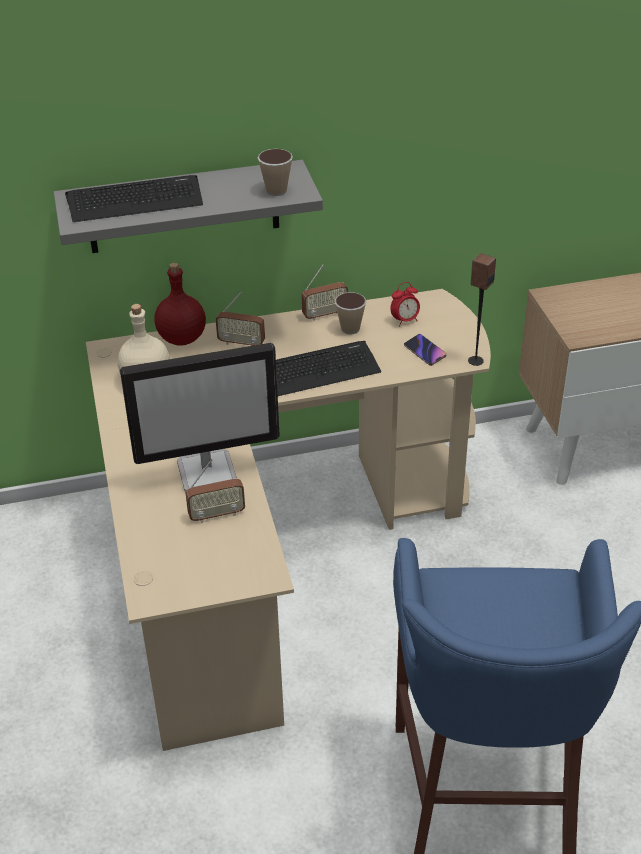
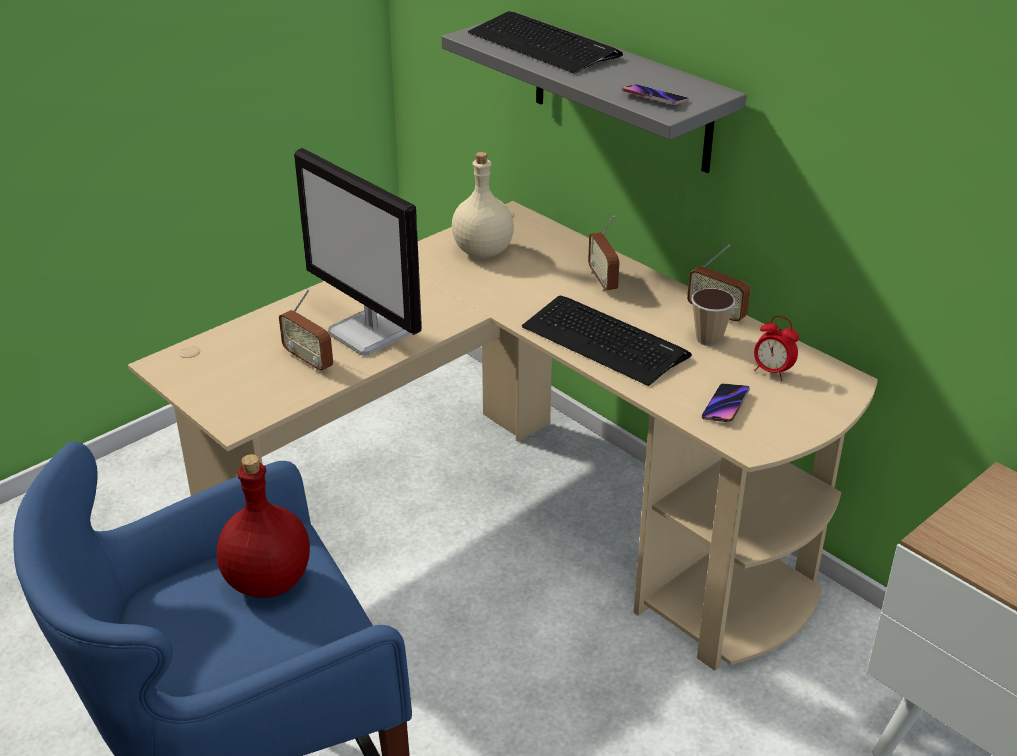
camera: 60 degrees right, 5 degrees down
(181, 338) = (573, 245): red bottle -> red bottle (269, 580)
(276, 191) = (654, 98): cup -> phone
(475, 360) = (751, 451): speaker -> none

